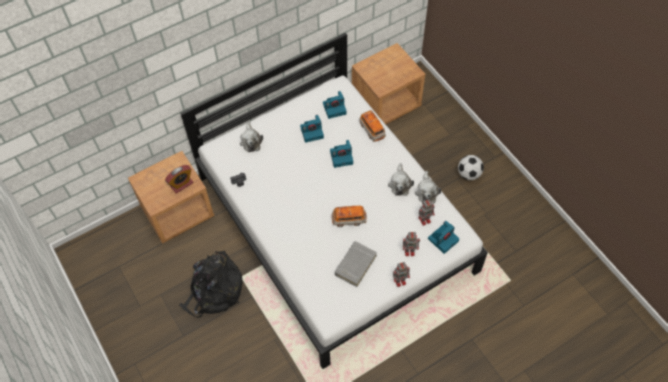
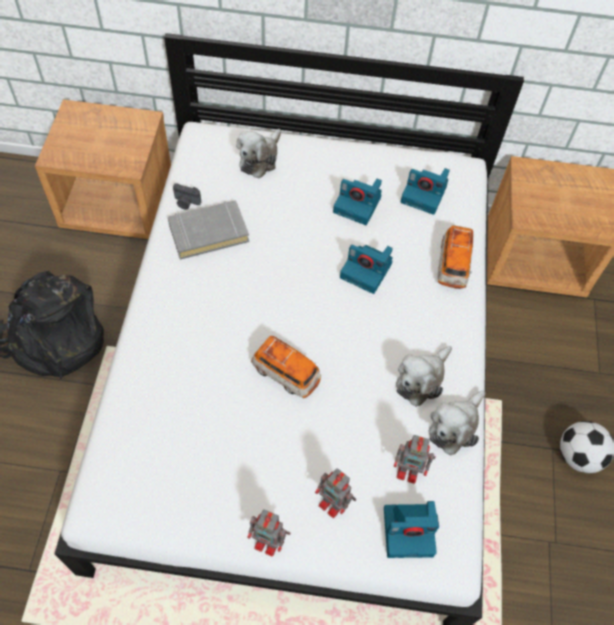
camera: 35 degrees right, 0 degrees up
(181, 184) = (115, 153): alarm clock -> none
(355, 265) = (224, 454): grey book -> grey book (208, 233)

